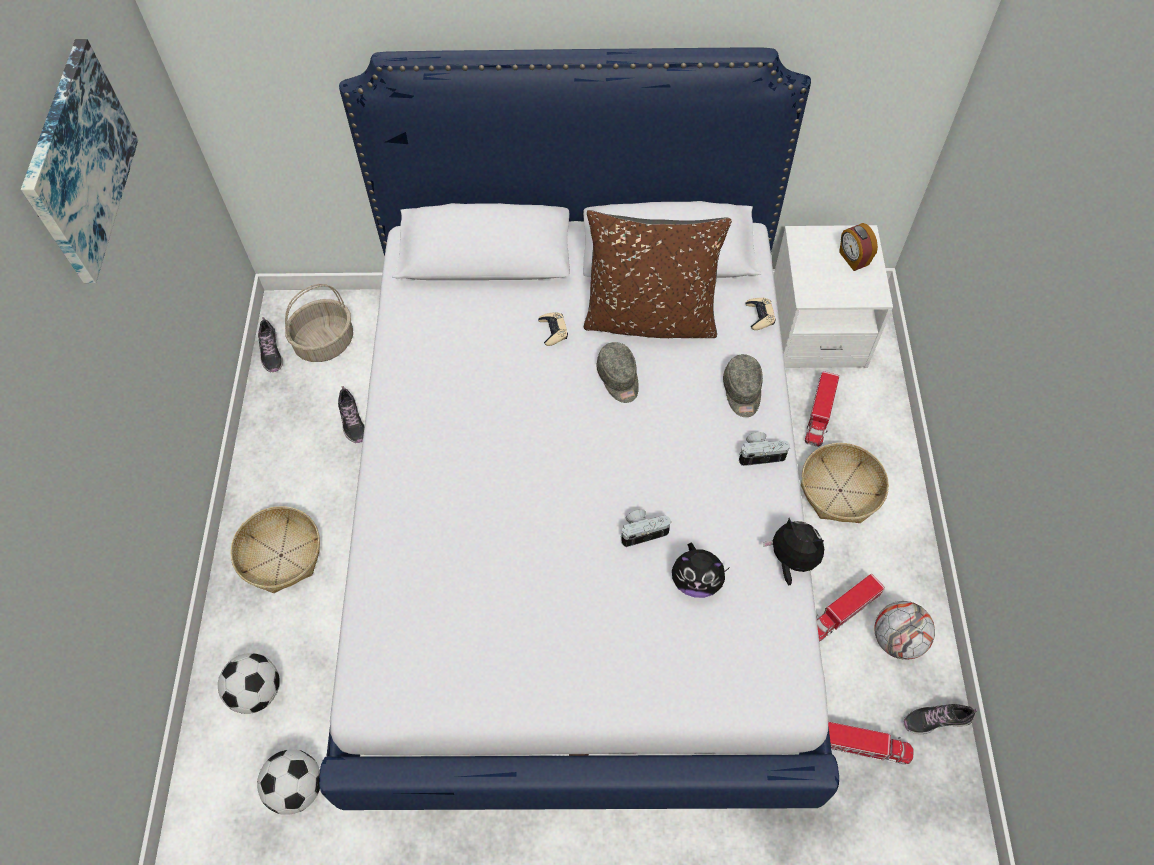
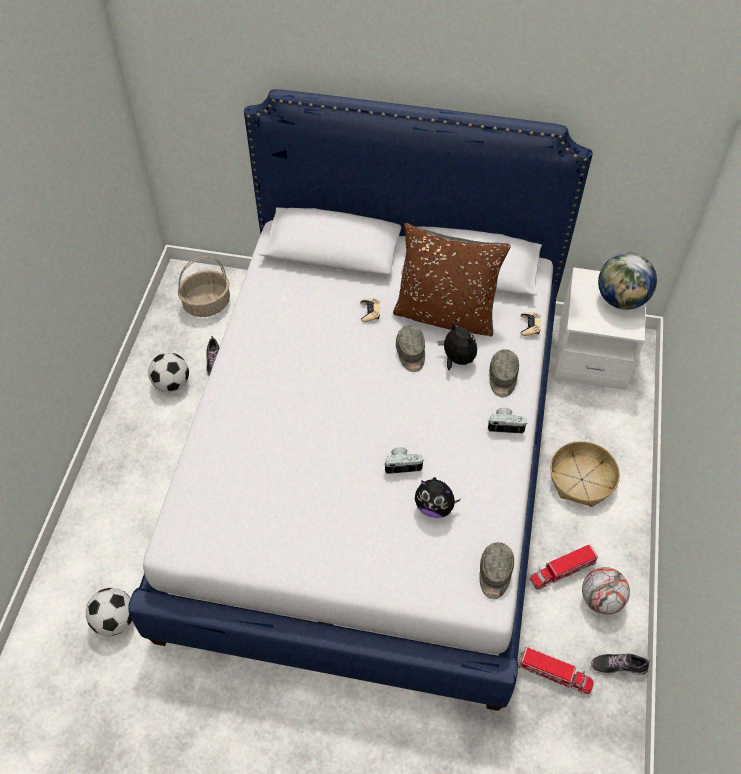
camera: 10 degrees right, 5 degrees down
(78, 162) = (49, 132): picture -> none
(257, 691) = (101, 546): football -> football (172, 384)
(271, 351) = (165, 304): shoe -> none
(280, 555) = (140, 452): basket -> none
(791, 560) = (510, 505): plush toy -> plush toy (457, 359)
(793, 657) = (495, 574): none -> grey cap
(819, 414) = (578, 419): toy truck -> none
(853, 259) = (621, 300): alarm clock -> globe

